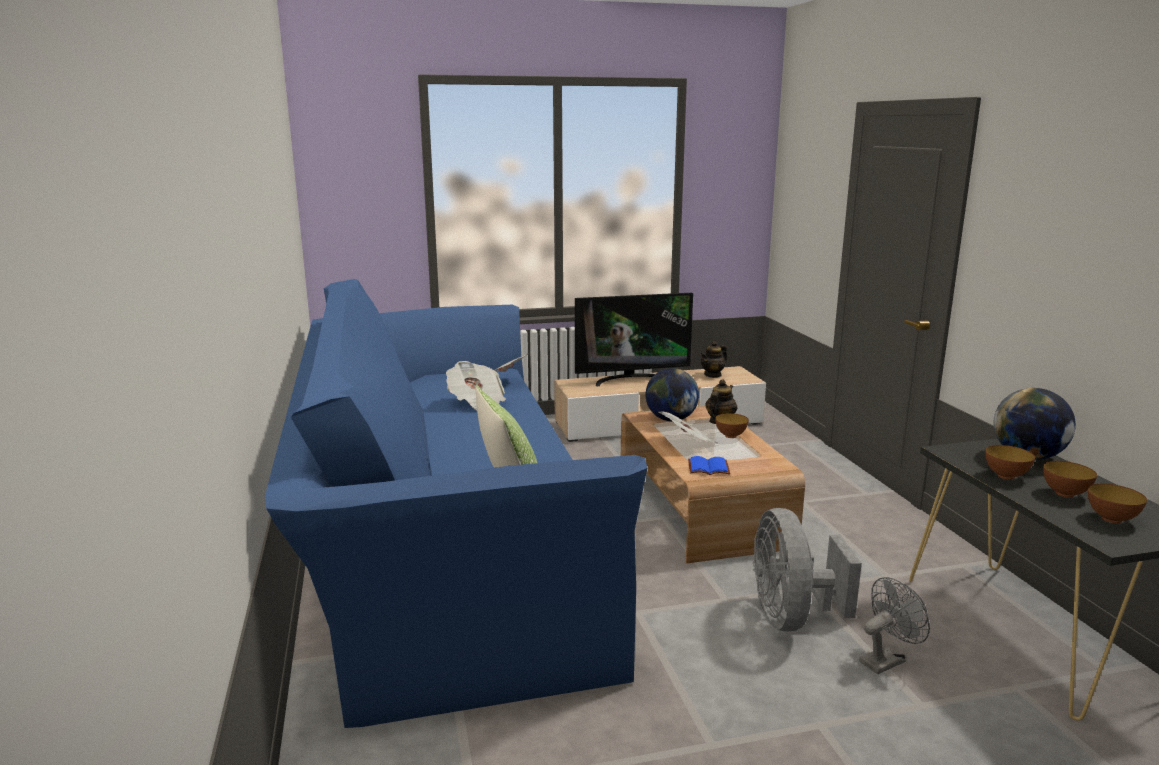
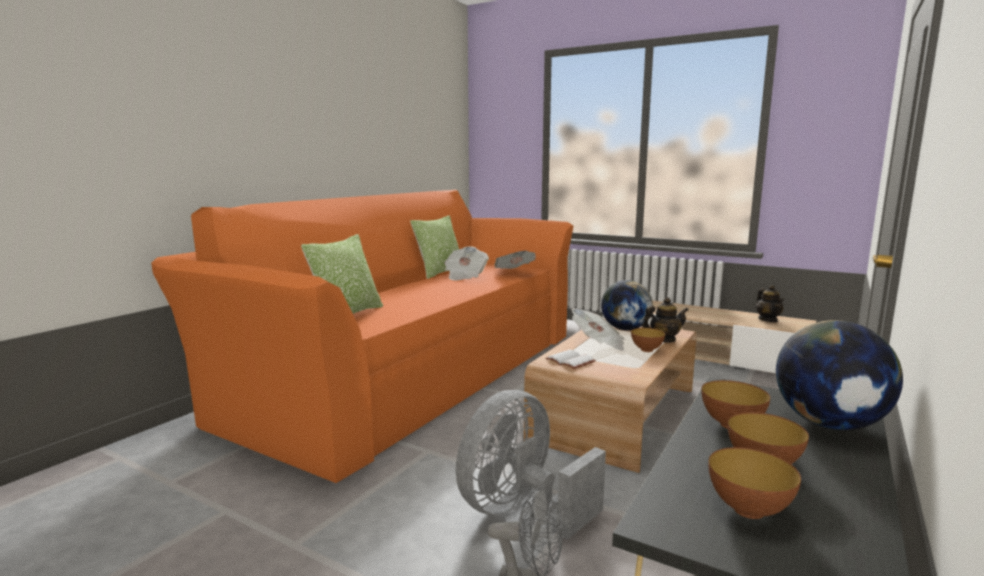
camera: 45 degrees right, 5 degrees down
(422, 404) = (440, 273): none -> pillow
(441, 545) = (408, 371): blue sofa -> orange sofa
(631, 379) = (682, 307): television -> none
(708, 468) = (569, 361): blue book -> white book
(713, 375) = (768, 320): teapot -> teapot turned 105 degrees counterclockwise

